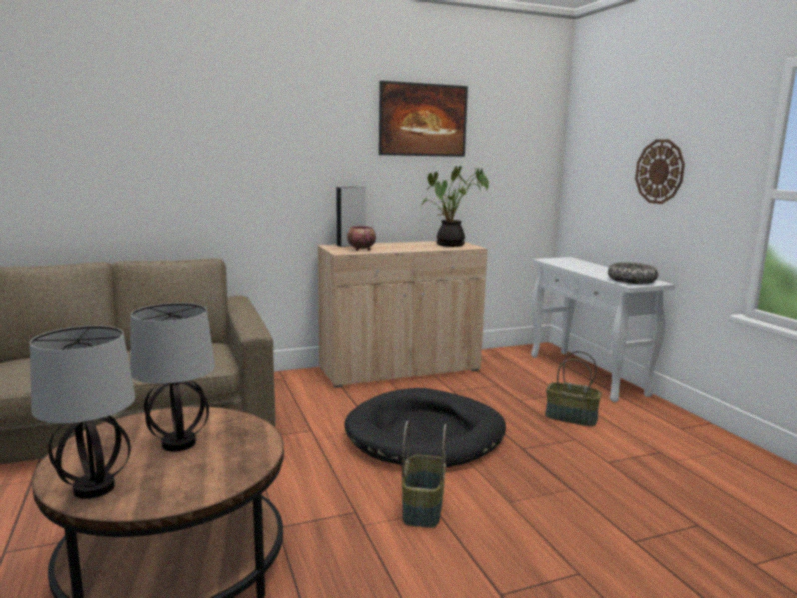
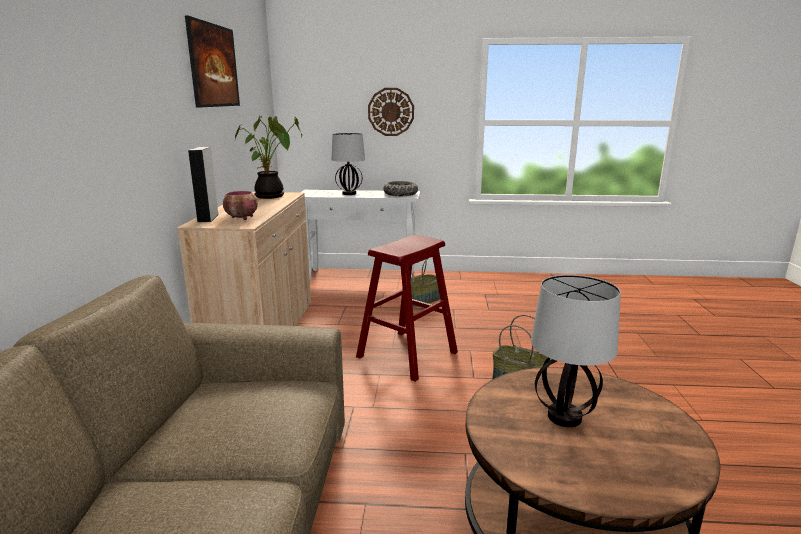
camera: 65 degrees left, 5 degrees up
(94, 489) = (662, 470): table lamp -> table lamp (349, 194)
(426, 434) = (407, 354): black dog bed -> red stool

